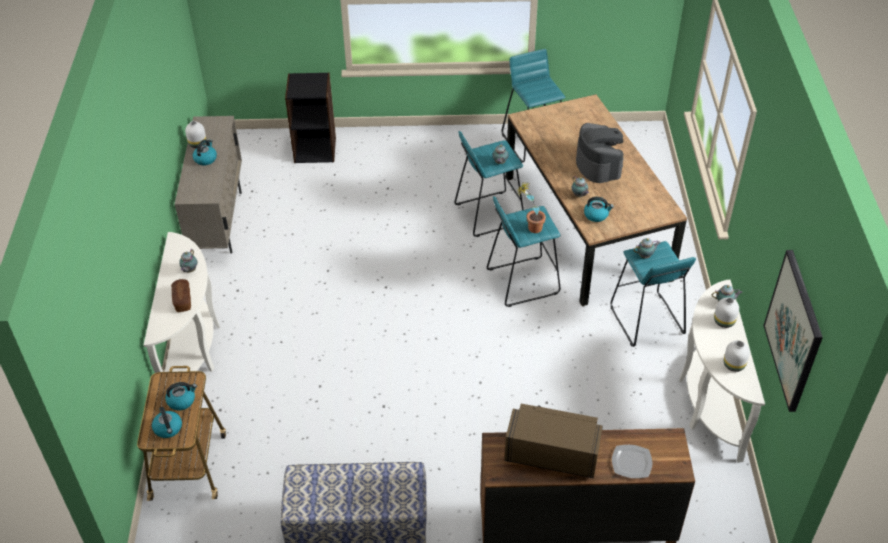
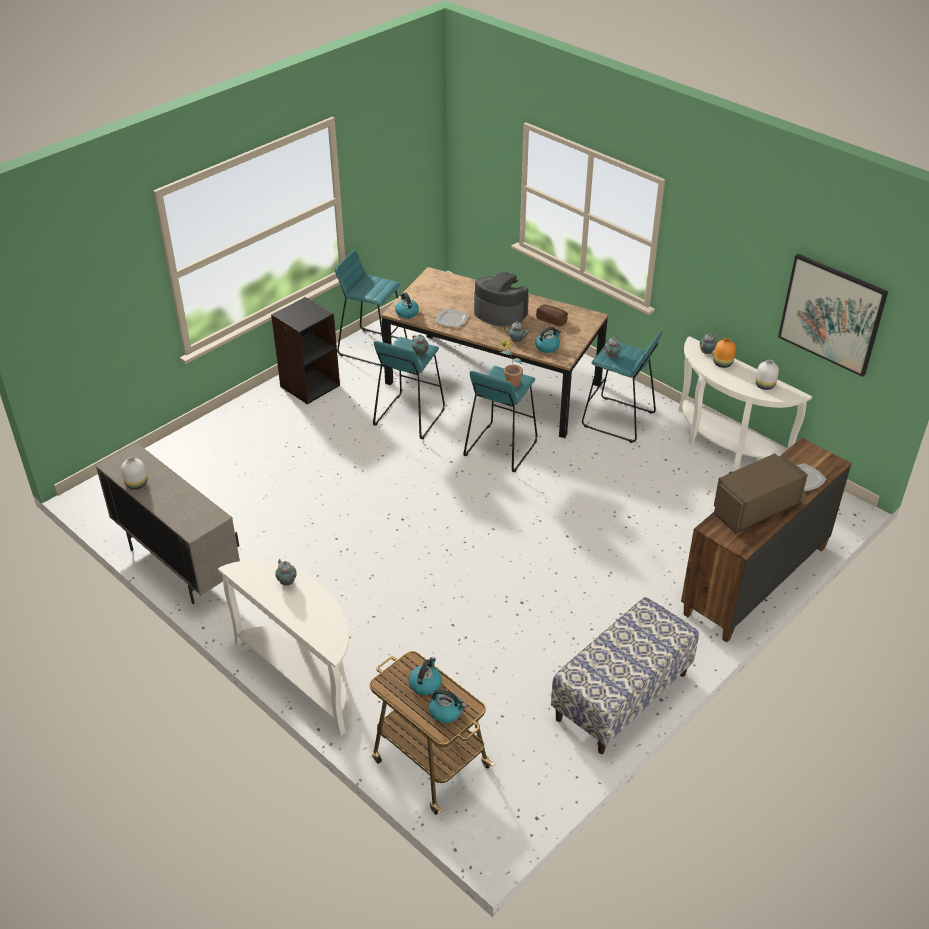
camera: 45 degrees left, 5 degrees down
(182, 300) = (317, 608): bread -> bread (551, 320)
(205, 159) = (164, 491): kettle -> kettle (406, 313)
(315, 149) = (188, 455): black bookcase -> black bookcase (309, 385)
(554, 148) = (451, 319): none -> plate
(724, 322) = (723, 364): white vase -> orange vase

